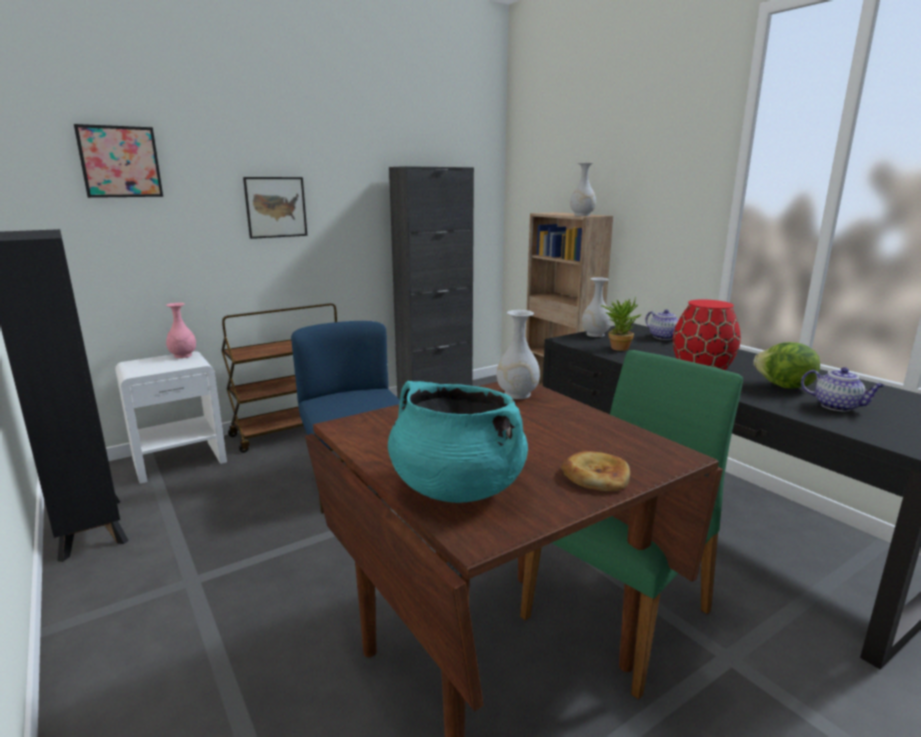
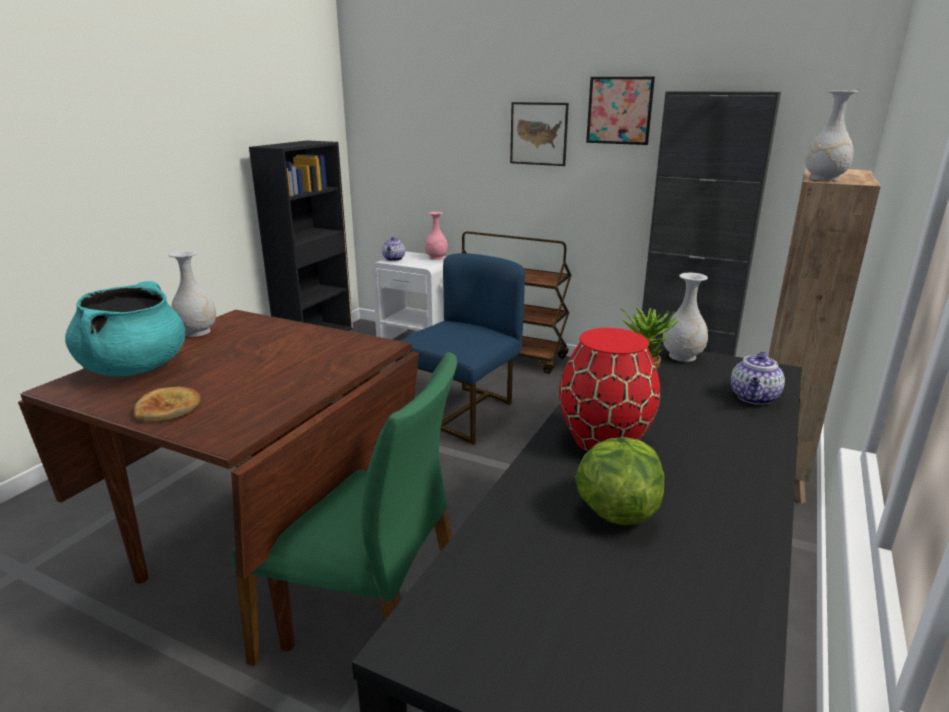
camera: 60 degrees right, 5 degrees up
(120, 162) = (423, 88): picture -> picture (619, 110)
(517, 394) = (352, 351): white vase -> white vase (197, 332)
(837, 406) = (564, 564): teapot -> teapot (394, 259)

